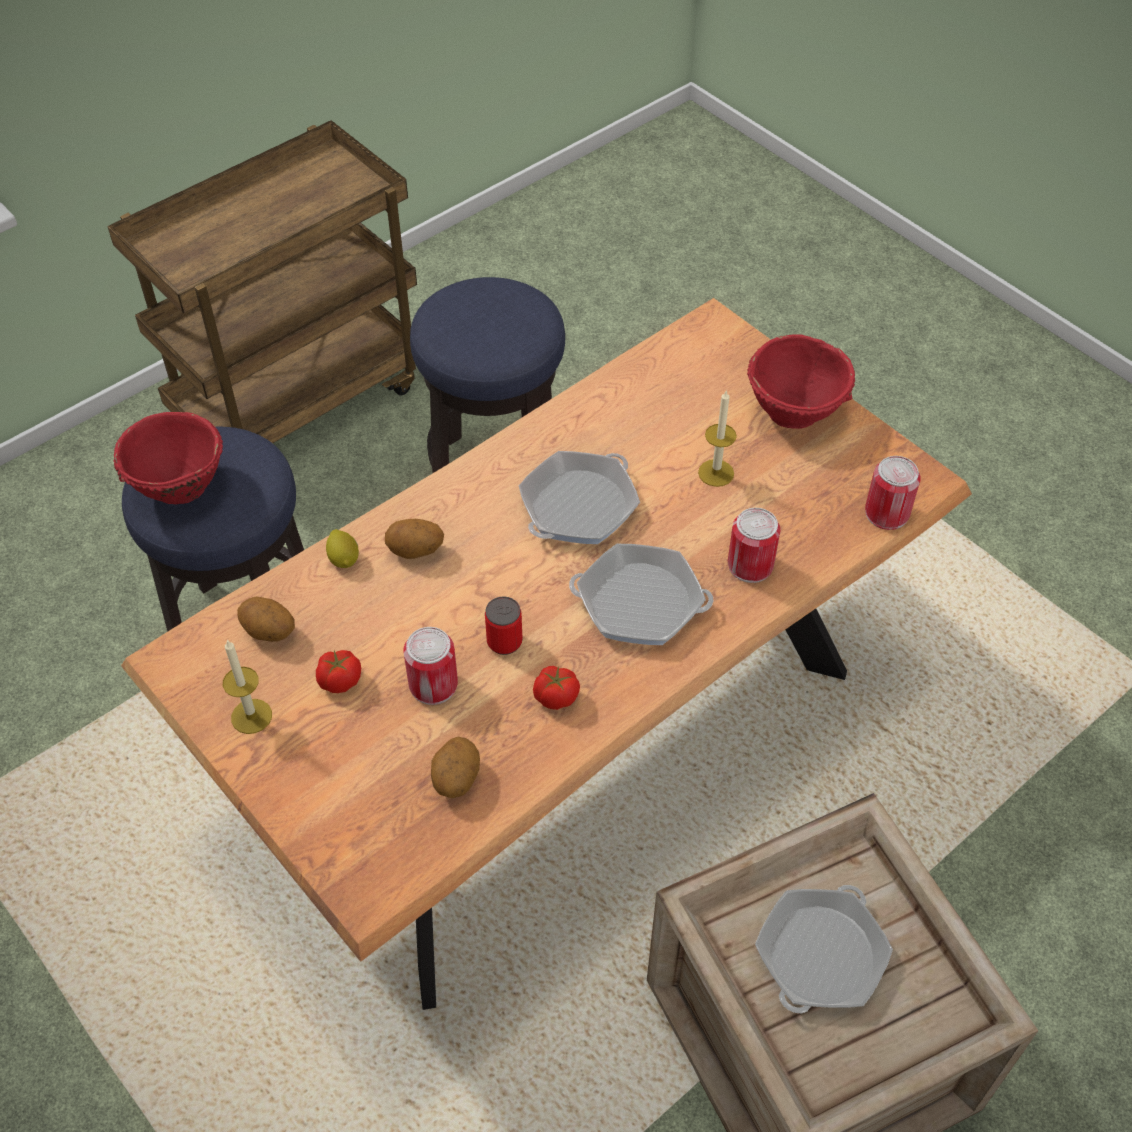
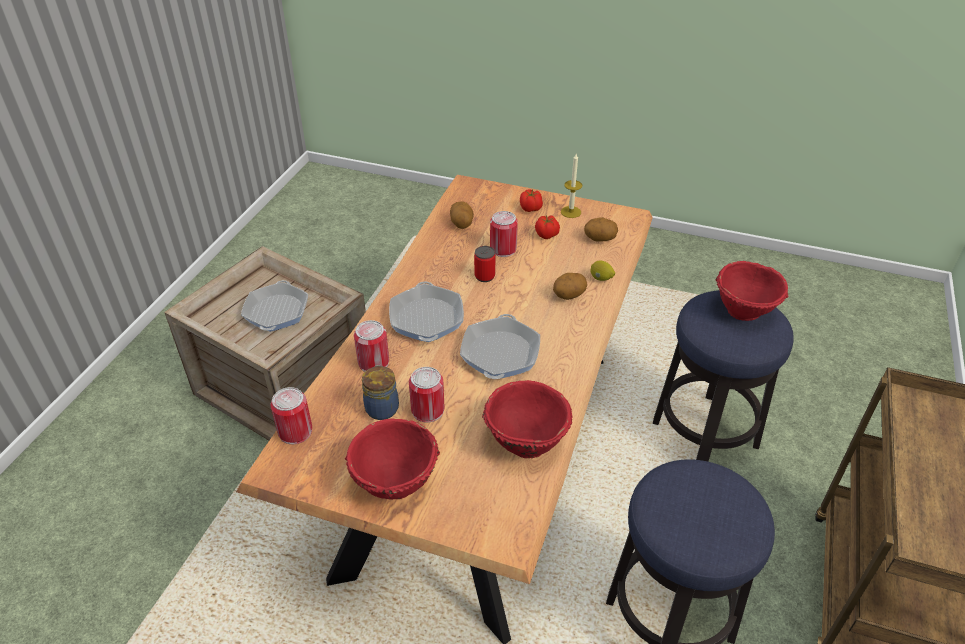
camera: 150 degrees right, 10 degrees down
(556, 697) = (440, 265): tomato -> tomato (531, 209)
(630, 395) = (525, 441): none -> red bowl
(640, 603) = (426, 319): frying pan -> frying pan turned 75 degrees counterclockwise
(716, 473) = (427, 410): candle -> can
(769, 499) = (382, 407): none -> jar

